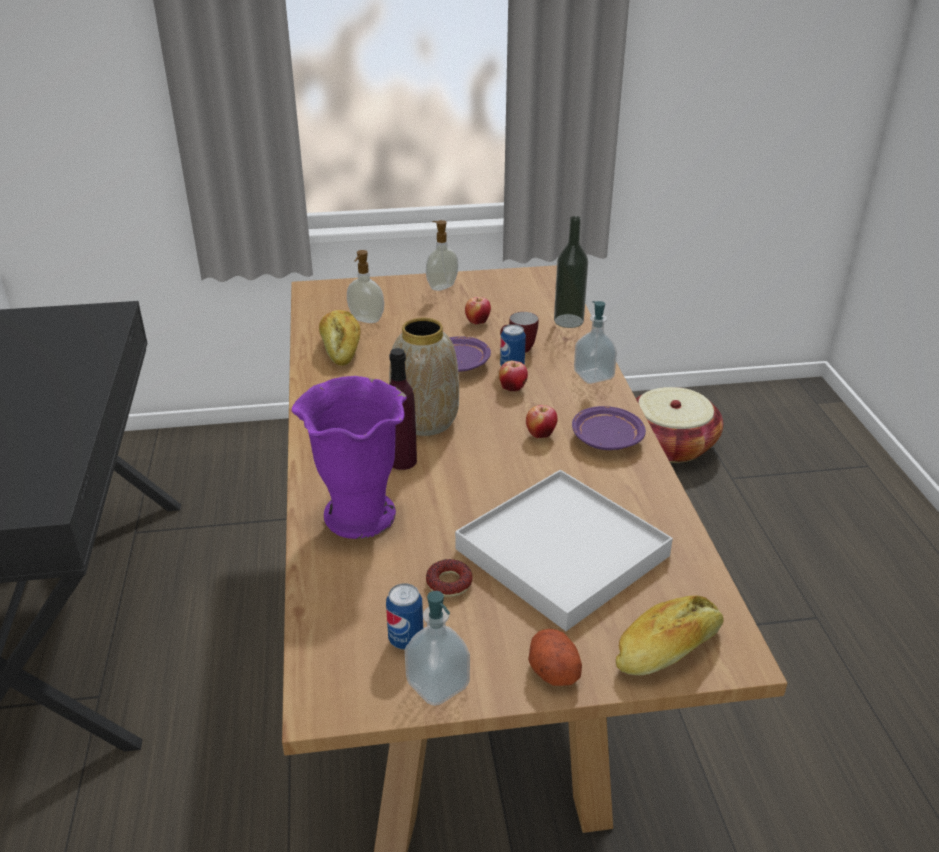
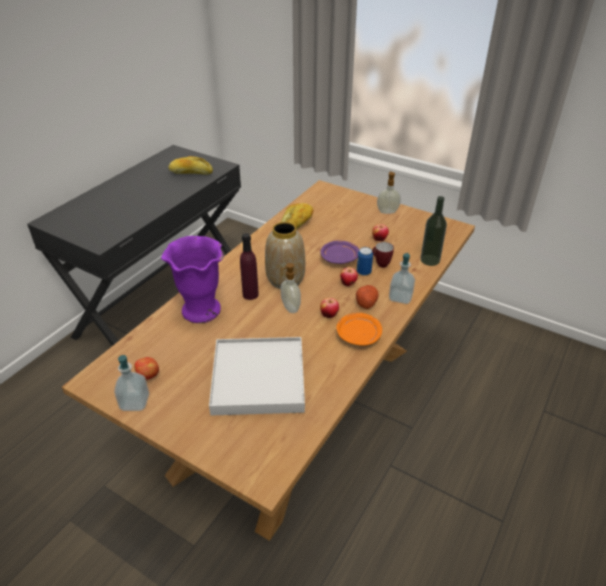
camera: 40 degrees right, 5 degrees up
(366, 320) = (326, 215): soap dispenser -> soap dispenser (290, 308)
(406, 639) = (148, 375): can -> apple
(449, 583) = (195, 362): donut -> none
(552, 669) = (182, 428): potato -> potato (366, 302)
(606, 439) = (358, 335): purple plate -> orange plate
(668, 649) = (240, 454): bread -> bread (191, 173)
(670, 445) = (525, 370): basket -> none

